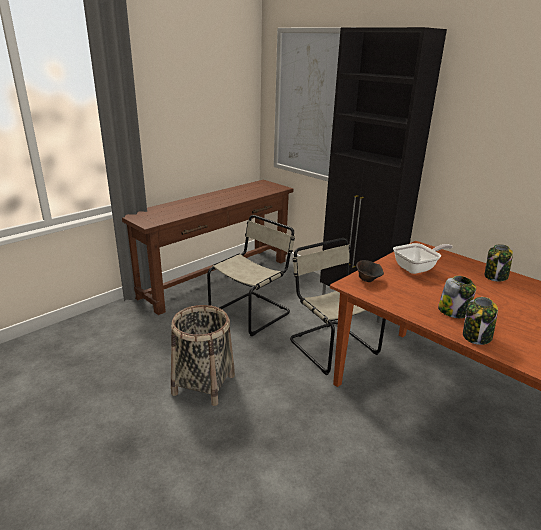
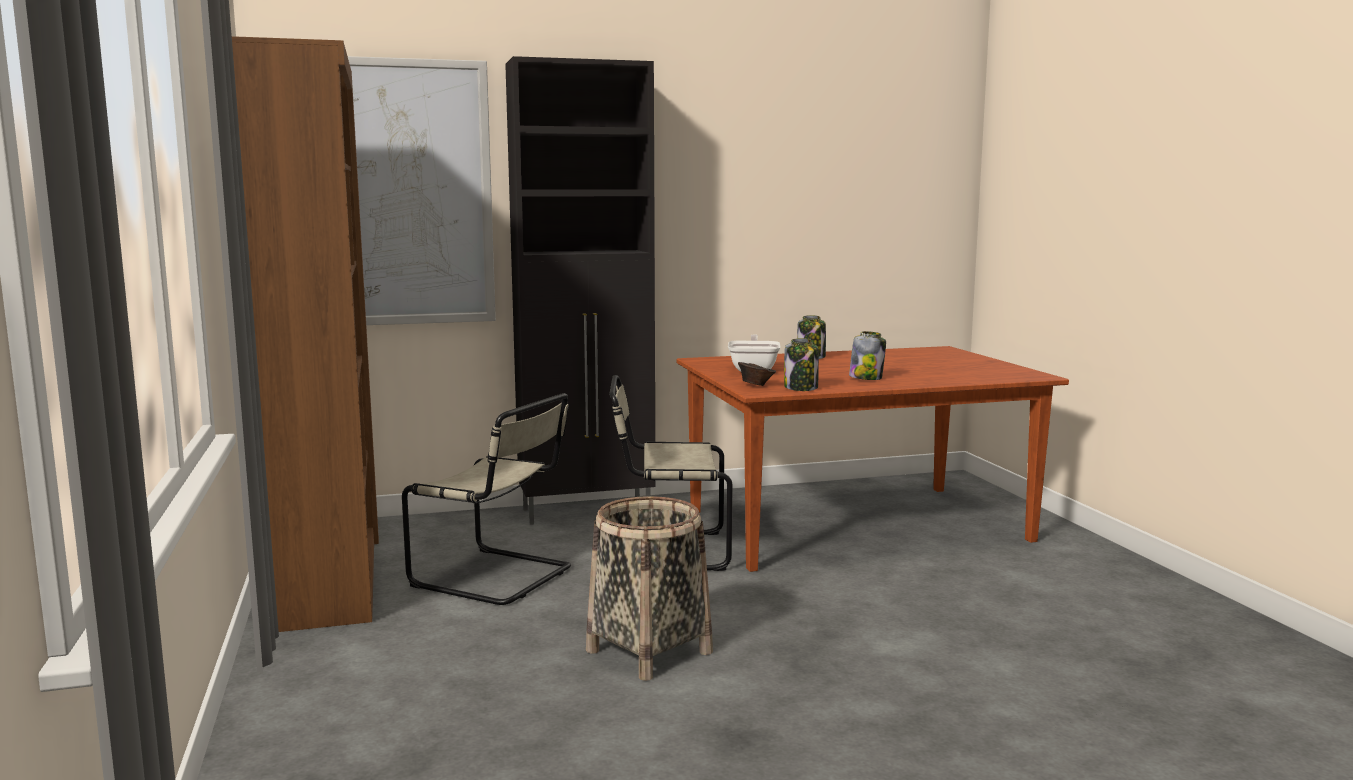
camera: 60 degrees left, 15 degrees down
(216, 278) = (323, 580): brown console table -> brown bookcase
(252, 312) = (497, 577): beige chair -> beige chair turned 135 degrees clockwise
(476, 337) = (920, 381): jar -> jar (801, 388)

